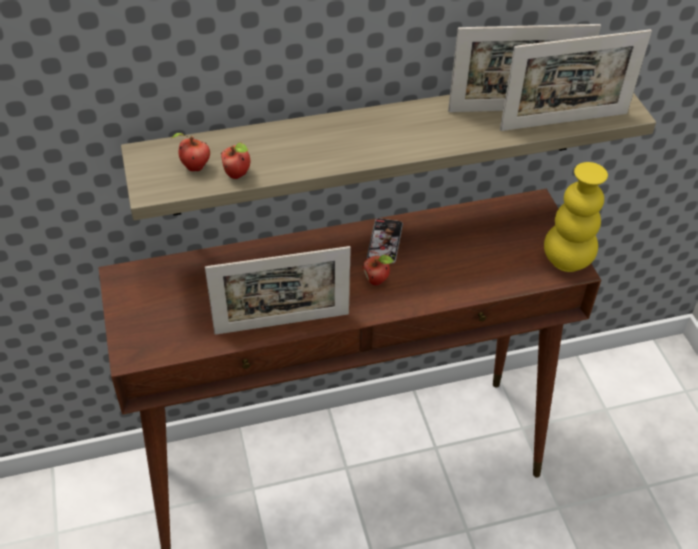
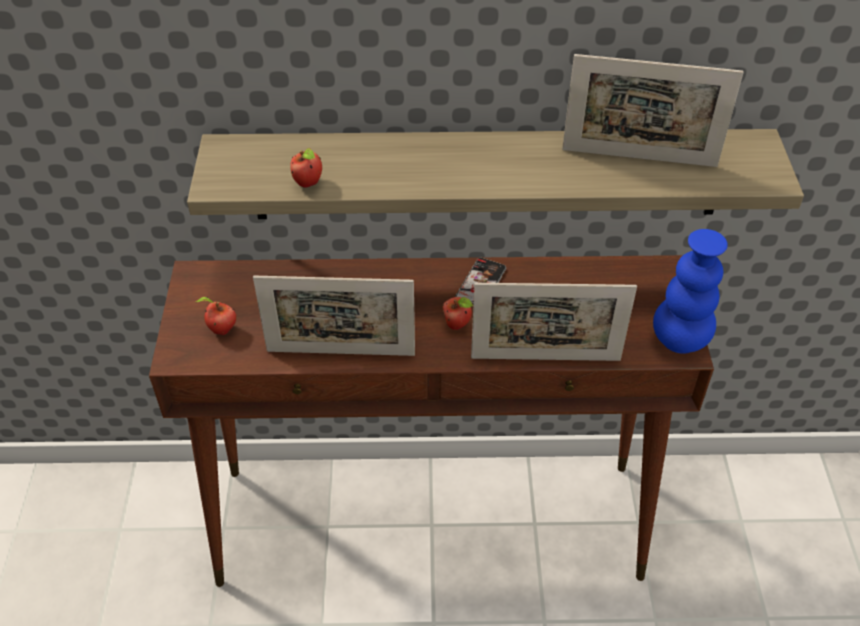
camera: 15 degrees right, 0 degrees up
(194, 168) = (266, 169): apple -> apple (221, 330)
(564, 121) = (692, 179): picture frame -> picture frame (545, 359)
(566, 261) = (679, 340): yellow vase -> blue vase

